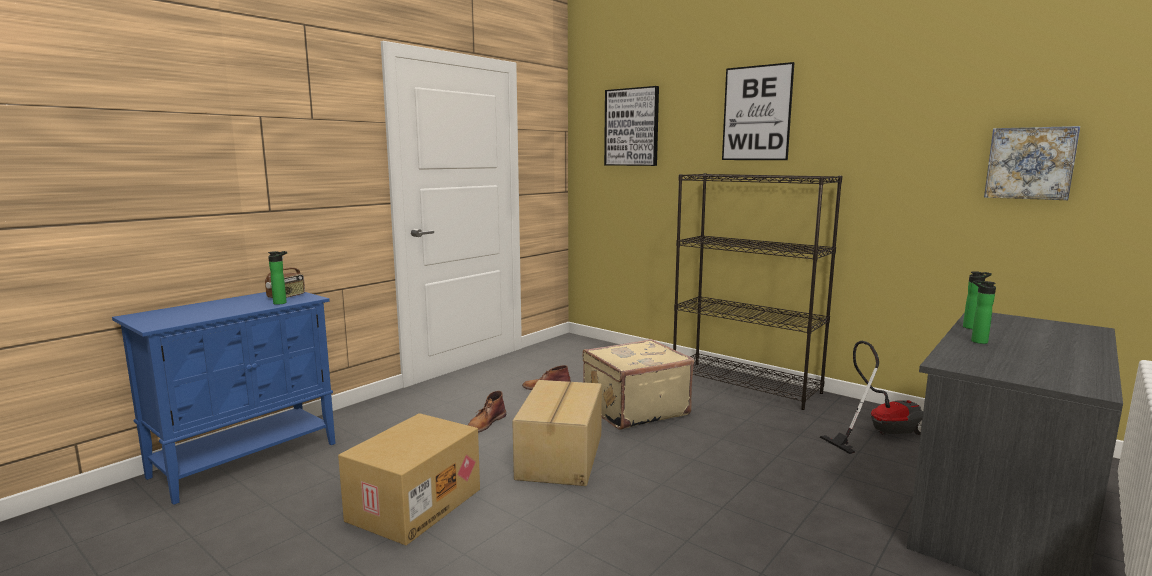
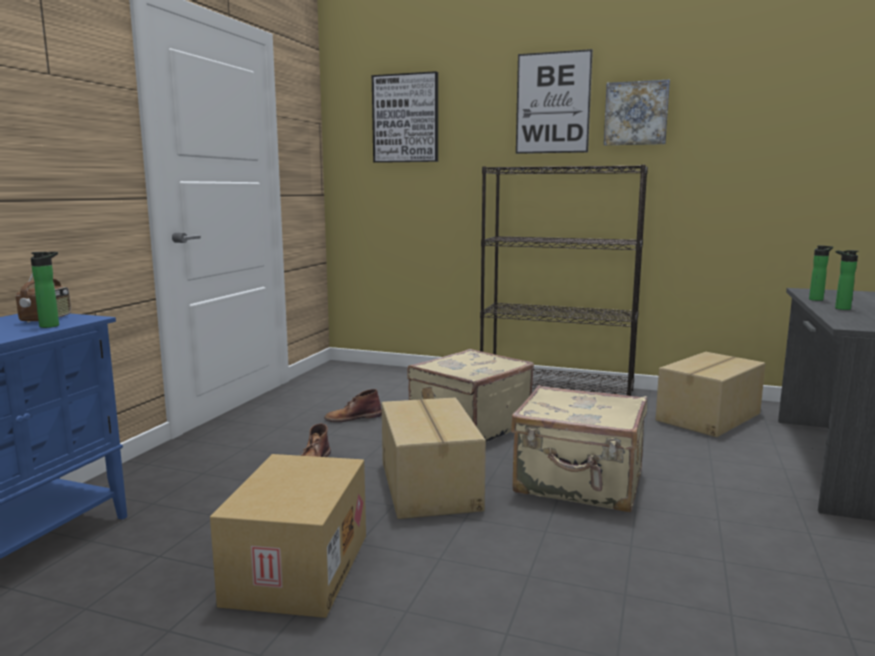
camera: 20 degrees left, 0 degrees up
(688, 477) = (579, 484): none -> beige suitcase
(880, 432) = (710, 417): vacuum cleaner -> cardboard box
(1030, 163) = (820, 150): picture -> picture (636, 113)

